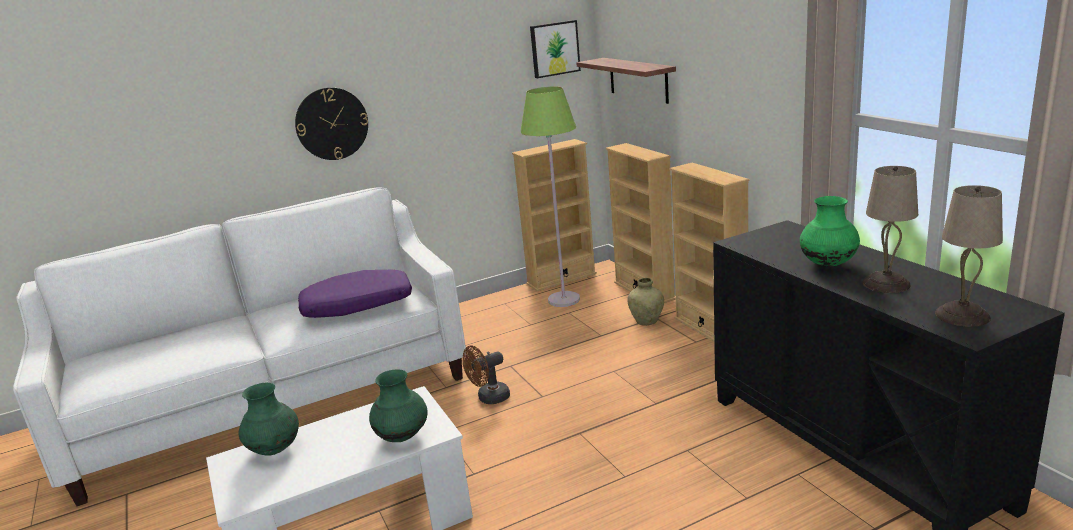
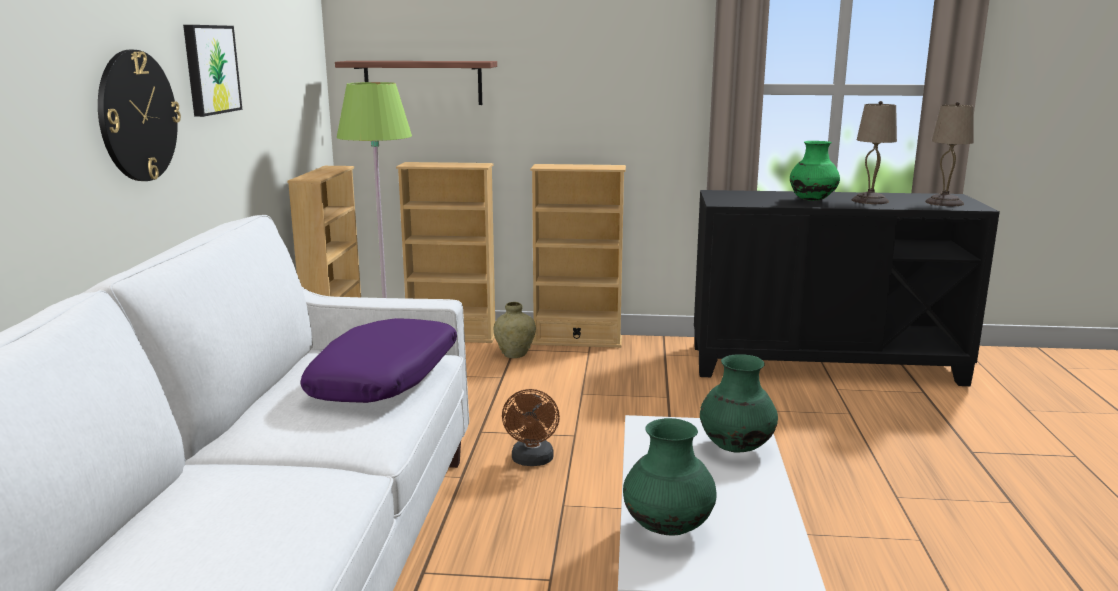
camera: 60 degrees left, 5 degrees down
(554, 48) = (304, 43): picture -> picture (210, 69)

